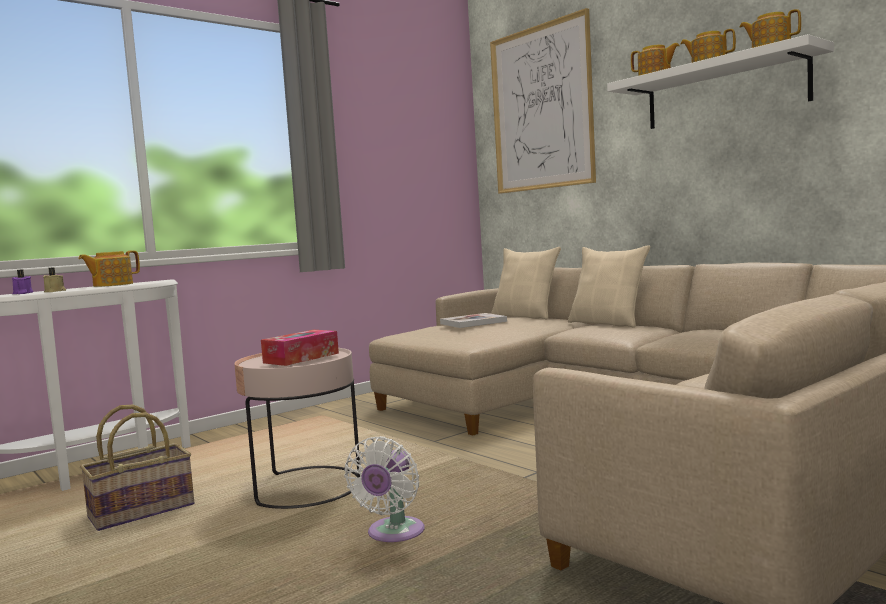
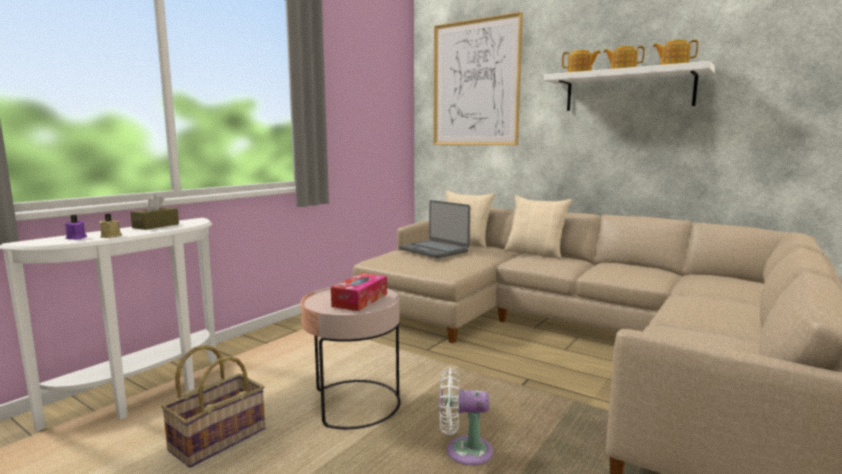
camera: 15 degrees left, 5 degrees up
(112, 285) = (156, 226): teapot -> brown tissue box
(393, 535) = (463, 451): white fan -> white fan turned 90 degrees clockwise
(473, 322) = (434, 250): book -> laptop

